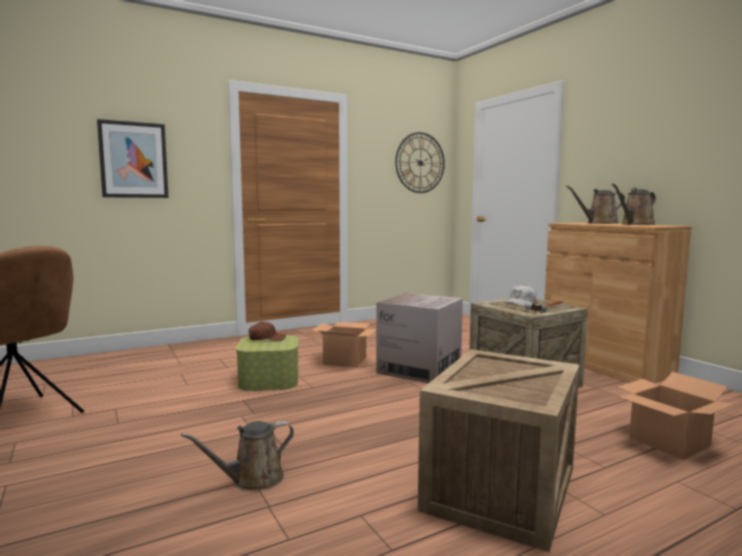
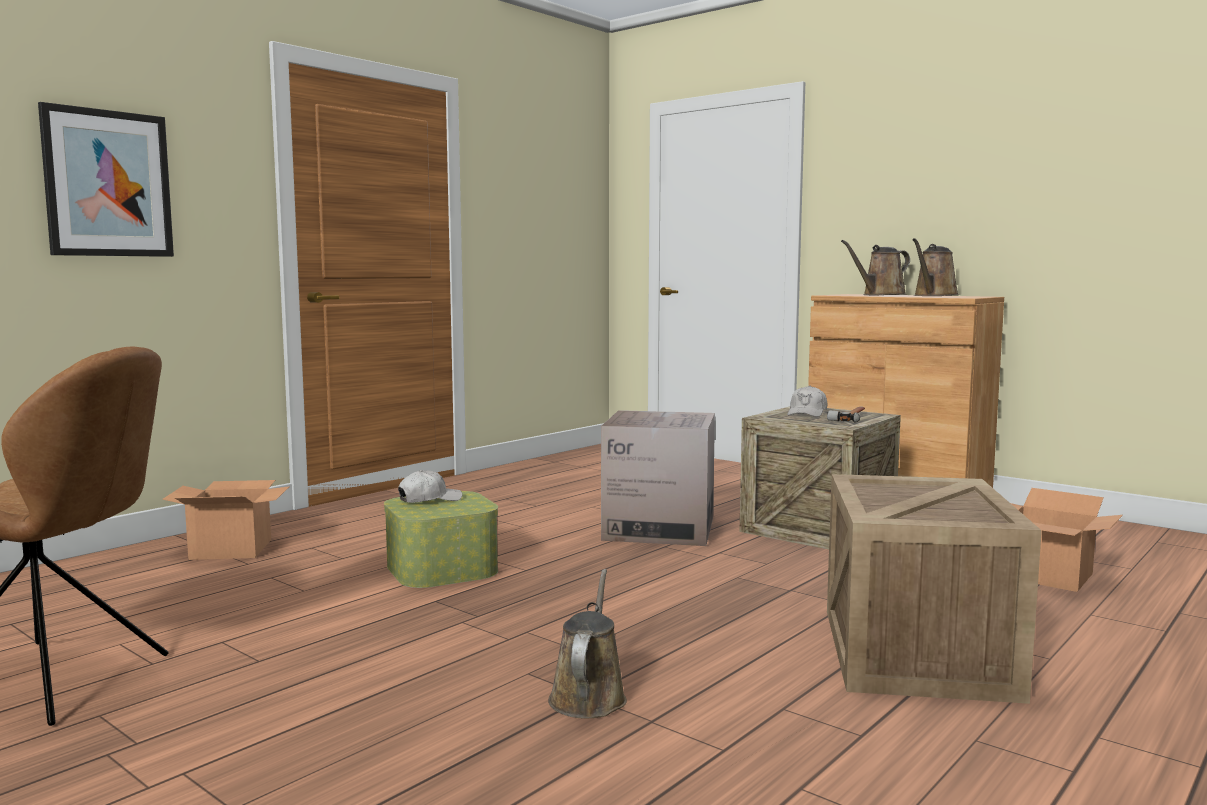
camera: 20 degrees left, 0 degrees up
(252, 480) = (588, 696): brown watering can -> brown watering can turned 150 degrees clockwise
(266, 339) = (429, 499): brown cap -> white cap
(344, 361) = (531, 529): cardboard box -> cardboard box (229, 550)
(420, 163) = (564, 198): wall clock -> none

